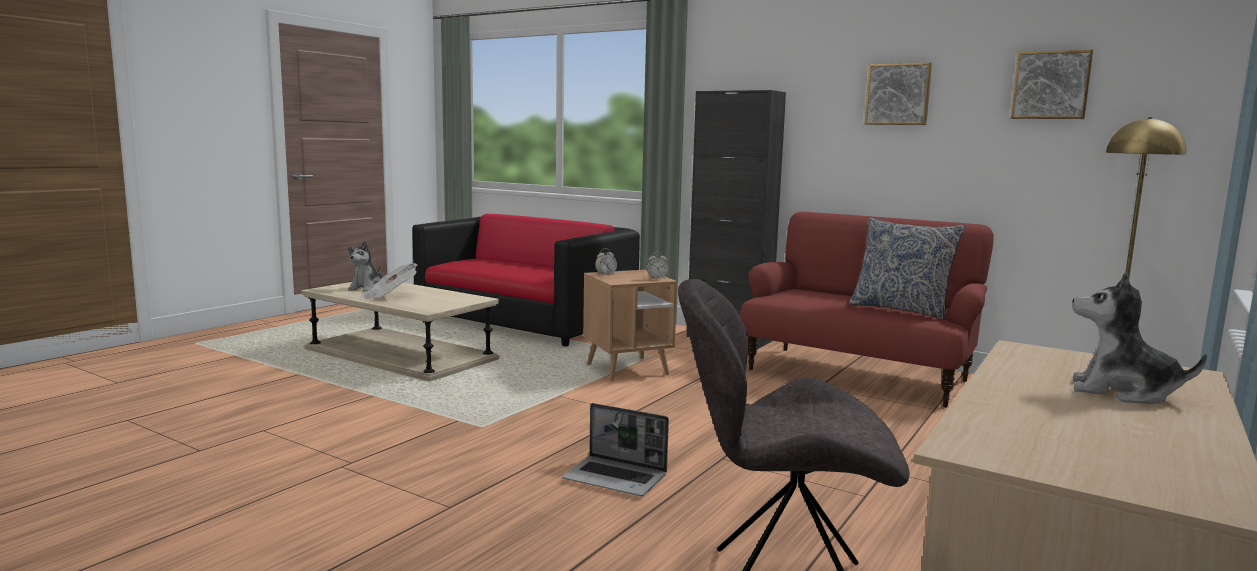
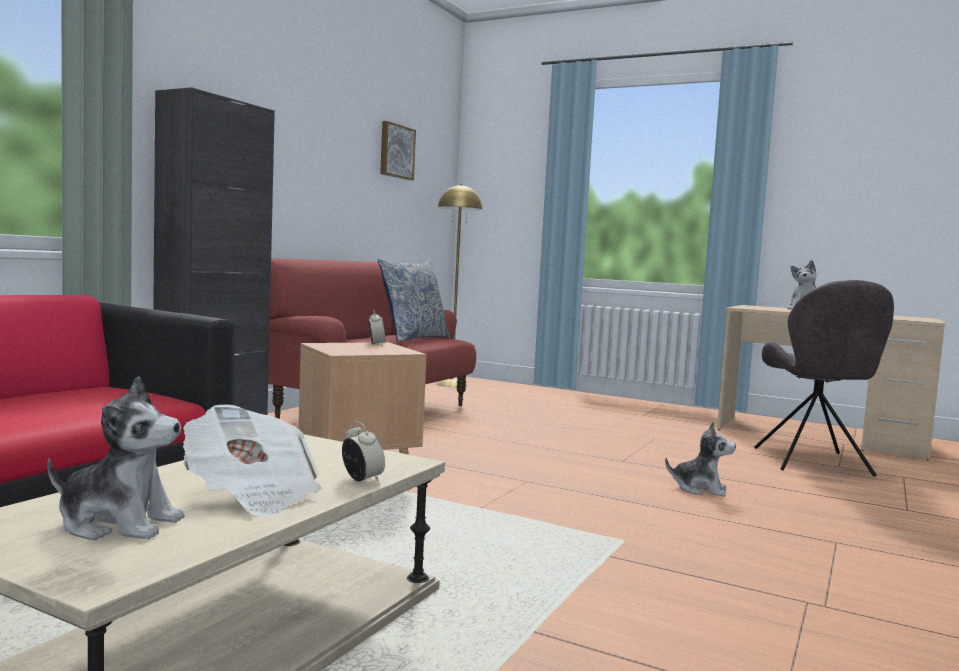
camera: 95 degrees left, 5 degrees down
(605, 274) = (350, 351): alarm clock -> alarm clock (362, 479)
(616, 478) = (700, 489): laptop -> plush toy
(898, 94) = (320, 138): picture -> none

